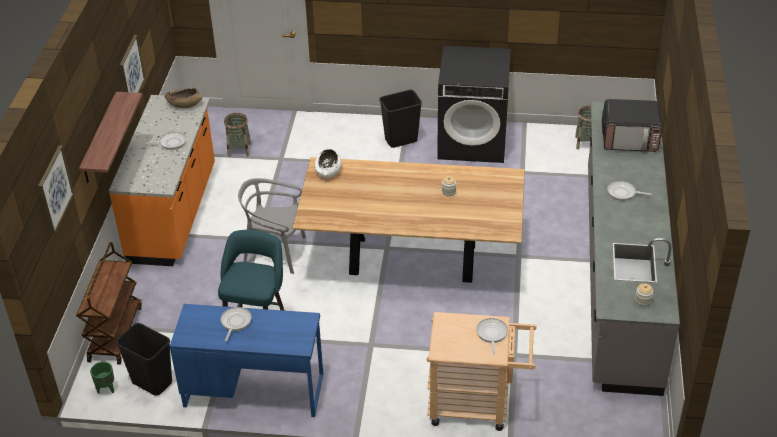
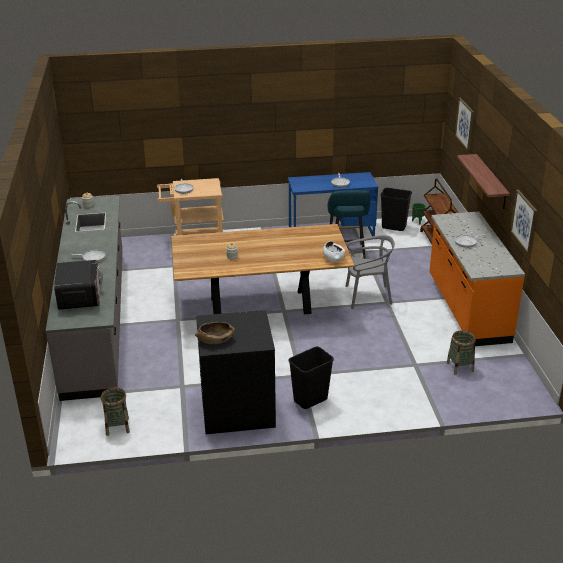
camera: 165 degrees right, 10 degrees down
(184, 104) = (487, 269): brown bowl -> brown bowl (215, 339)
(630, 138) = (80, 297): microwave -> microwave turned 90 degrees clockwise

